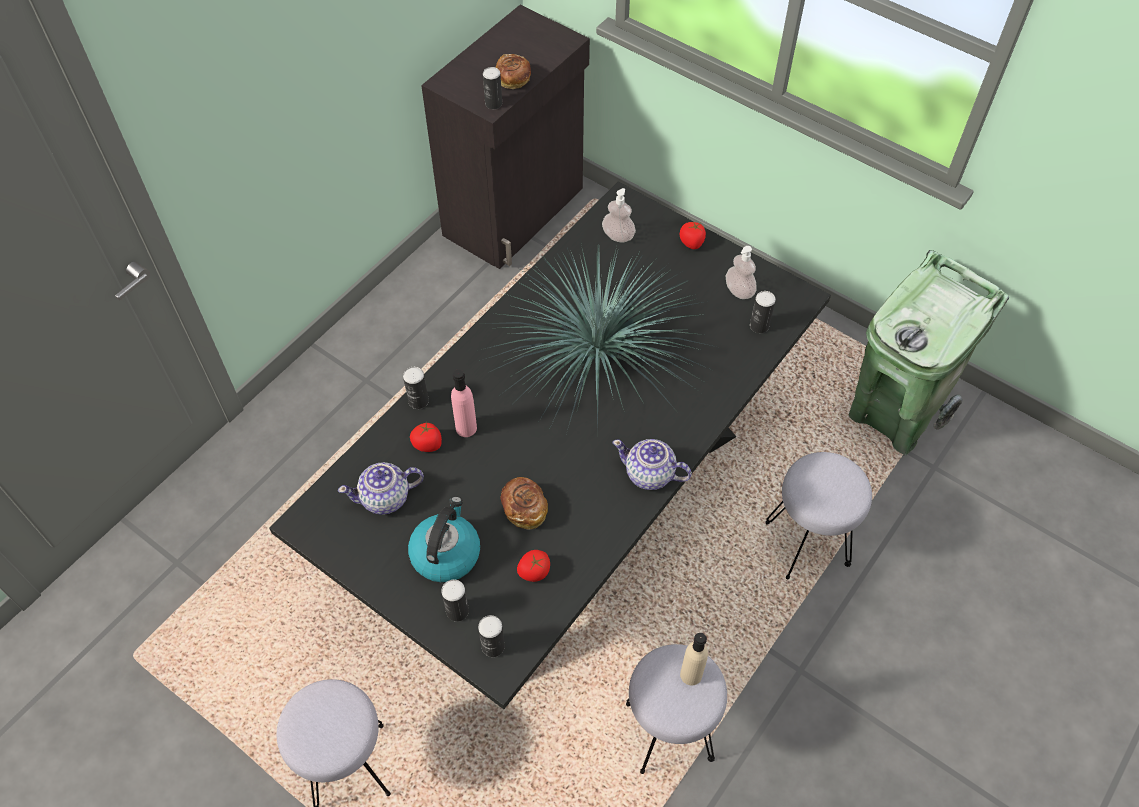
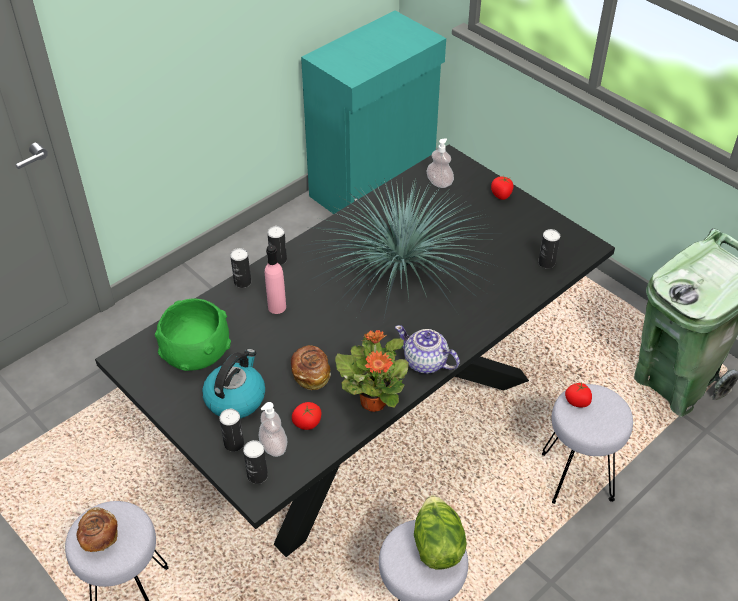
camera: 10 degrees right, 10 degrees down
(386, 498) = (196, 350): teapot -> green bowl
(428, 444) = (242, 315): tomato -> tomato (577, 401)
(493, 104) = (356, 75): can -> can (278, 259)
(513, 80) = (376, 60): bread -> bread (99, 538)
(516, 212) = (374, 186): black cabinet -> turquoise cabinet
(602, 531) = (373, 400): none -> potted plant
(691, 674) = (437, 545): beige bottle -> lettuce
(739, 291) = (534, 235): soap dispenser -> soap dispenser (273, 446)

